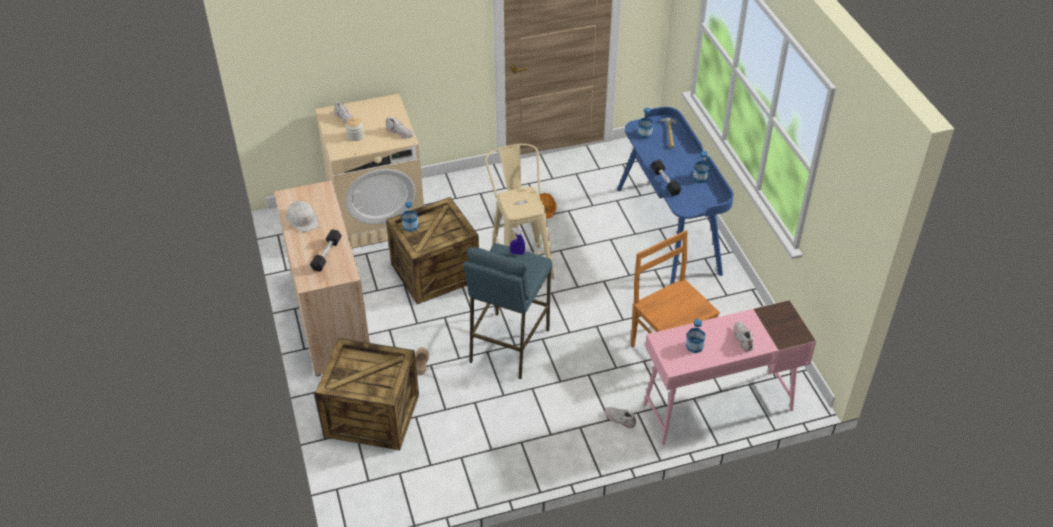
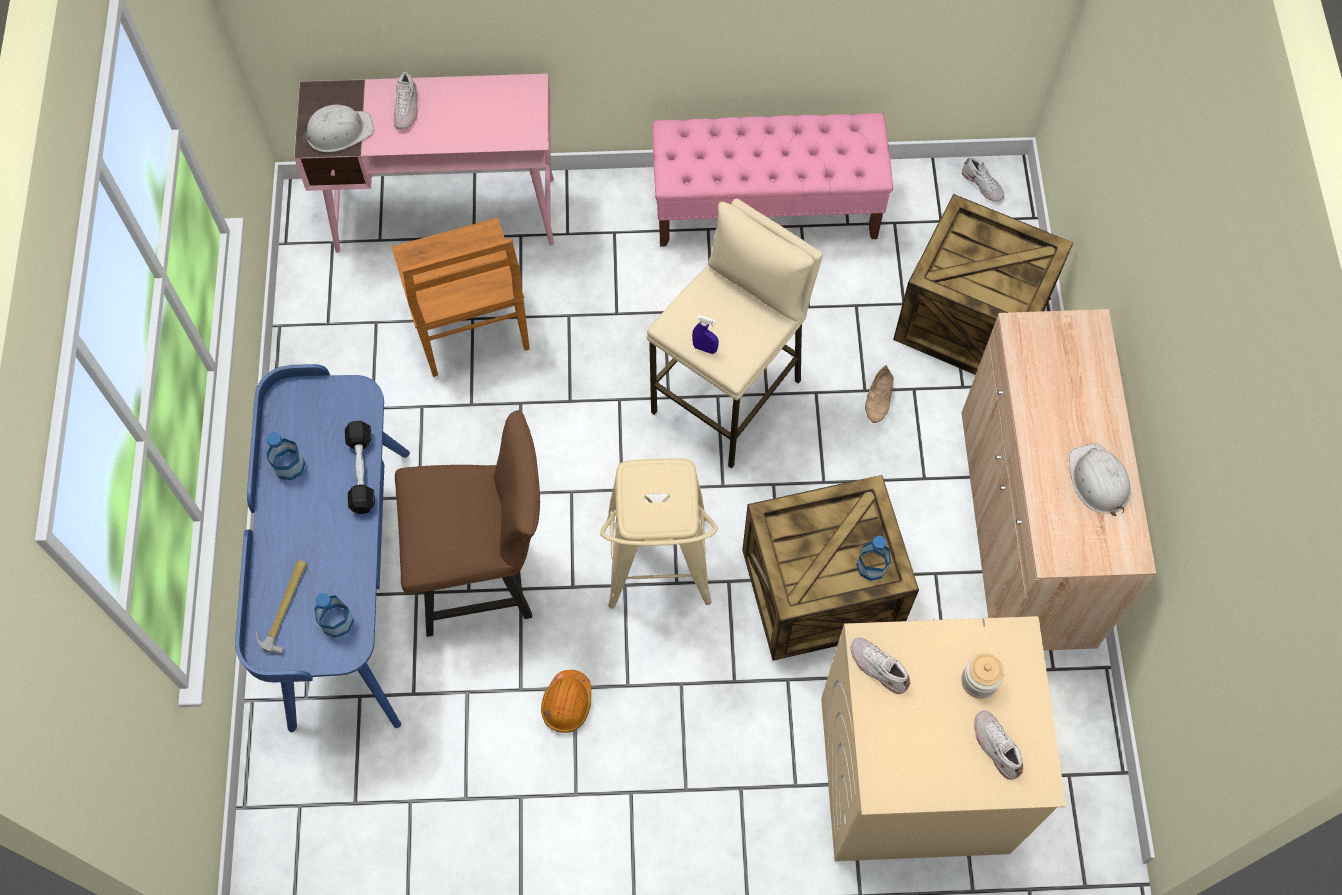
camera: 165 degrees left, 20 degrees up
(326, 255) = (1055, 381): black dumbbell -> none
(508, 345) = (728, 397): blue stool -> beige stool
(516, 455) = (767, 208): none -> pink bench
(605, 247) = (486, 573): none -> brown chair
(619, 419) = (598, 229): white shoe -> white shoe (982, 185)
(694, 346) = (485, 112): bottle -> none
(773, 318) = (338, 131): none -> white hard hat

